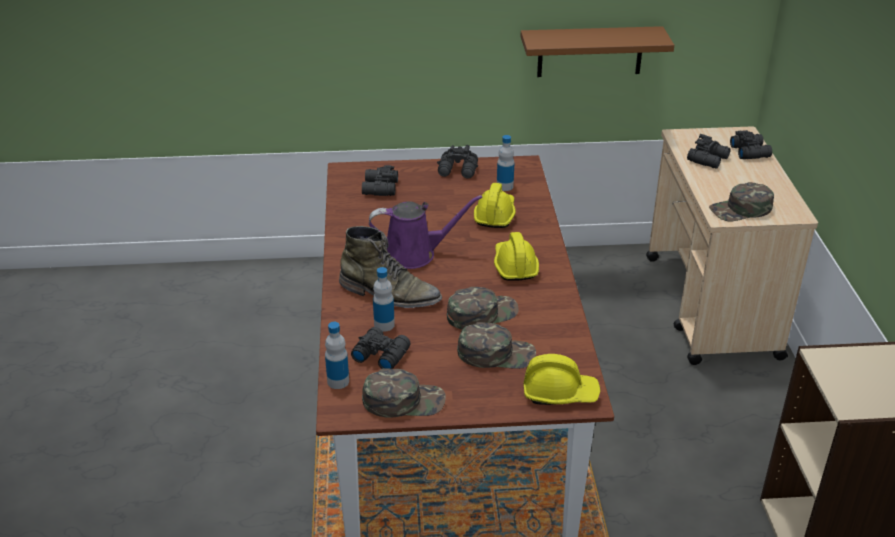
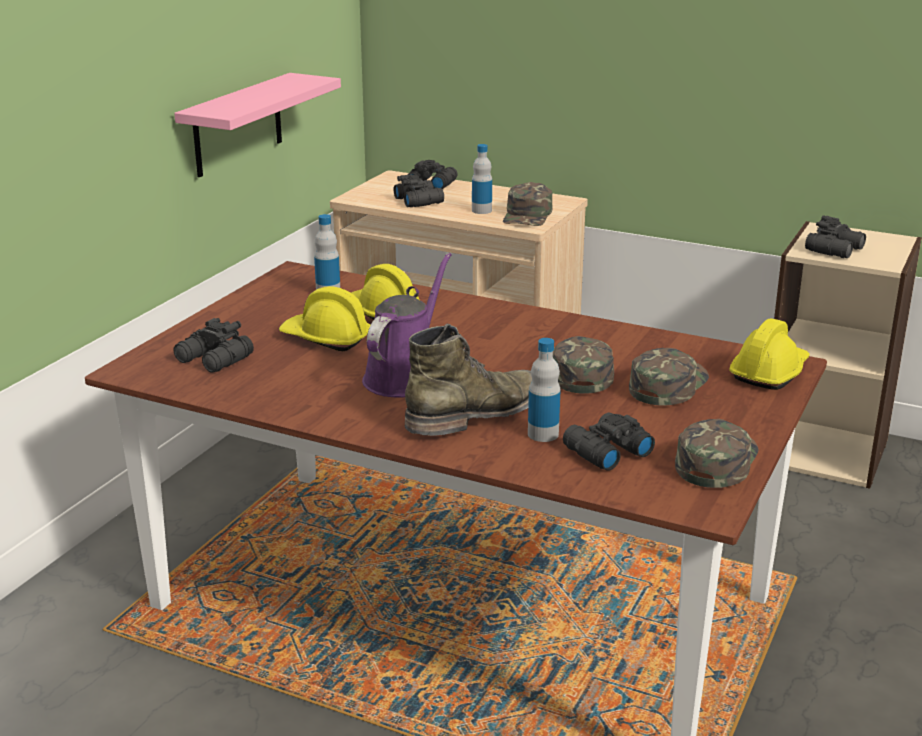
camera: 60 degrees left, 10 degrees down
(338, 381) = (640, 494): bottle -> bottle (481, 210)
(458, 171) = (251, 306): black binoculars -> black binoculars (836, 250)
(514, 266) = (503, 331): yellow hard hat -> yellow hard hat (326, 338)
(590, 51) = (238, 125): brown shelf -> pink shelf

